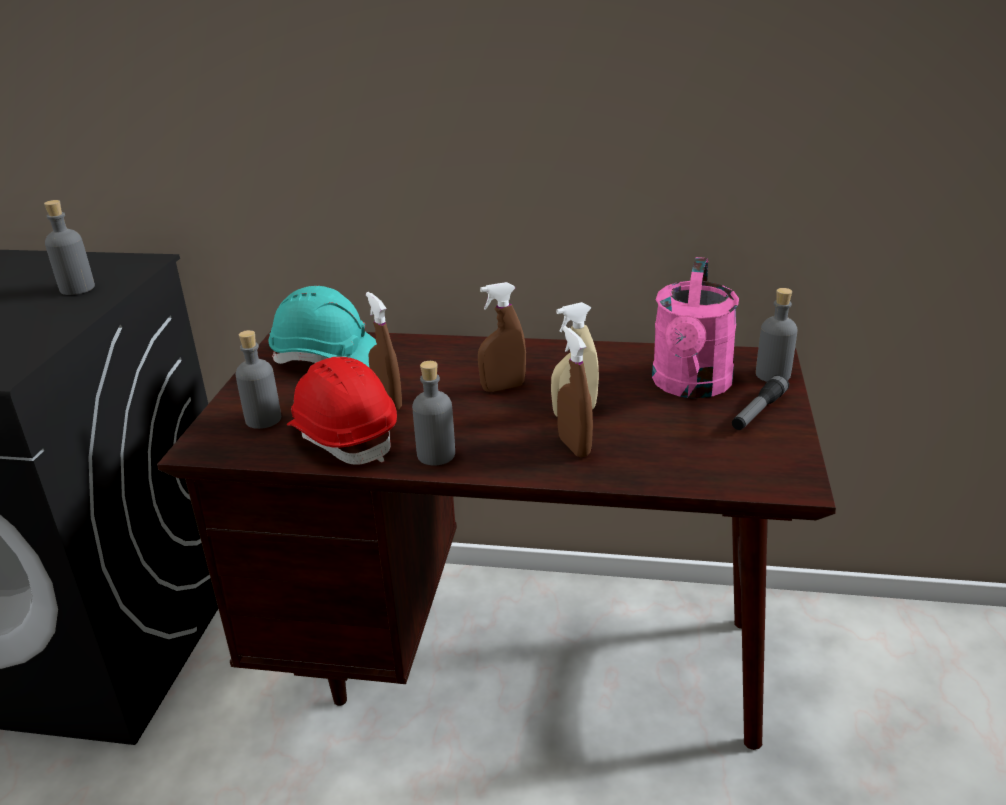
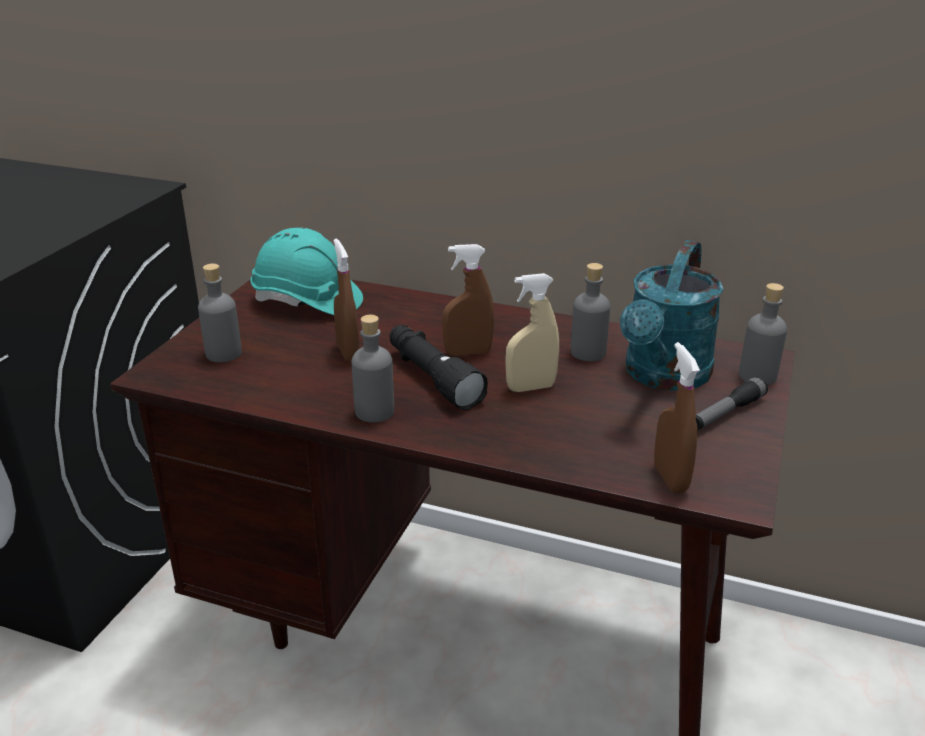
camera: 10 degrees right, 0 degrees up
(77, 288) = (79, 205): grey bottle -> grey bottle (588, 353)
(344, 436) = (292, 381): red hard hat -> none
(478, 415) = (432, 378): none -> black flashlight
(574, 446) = (516, 423): brown spray bottle -> brown spray bottle (670, 479)
(690, 386) = (663, 376): pink watering can -> turquoise watering can

